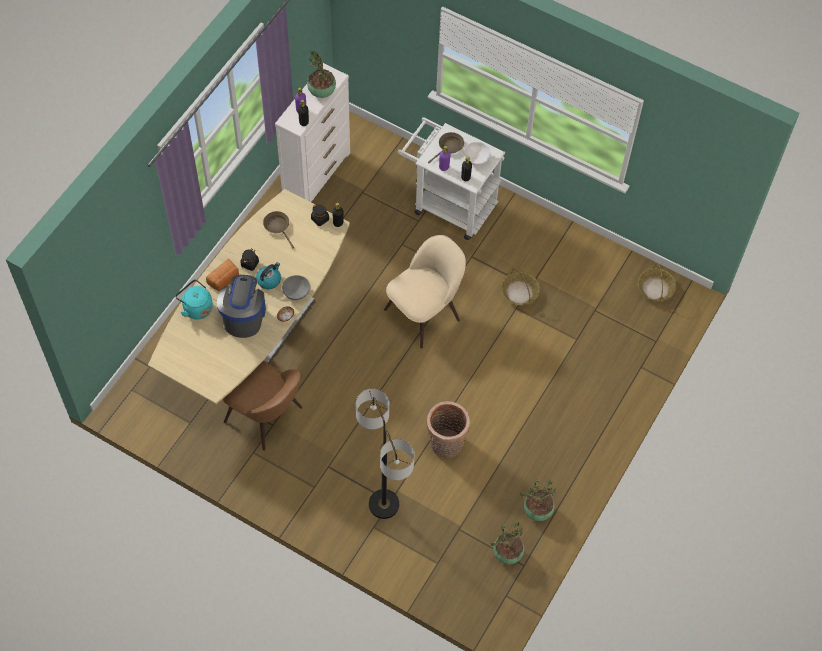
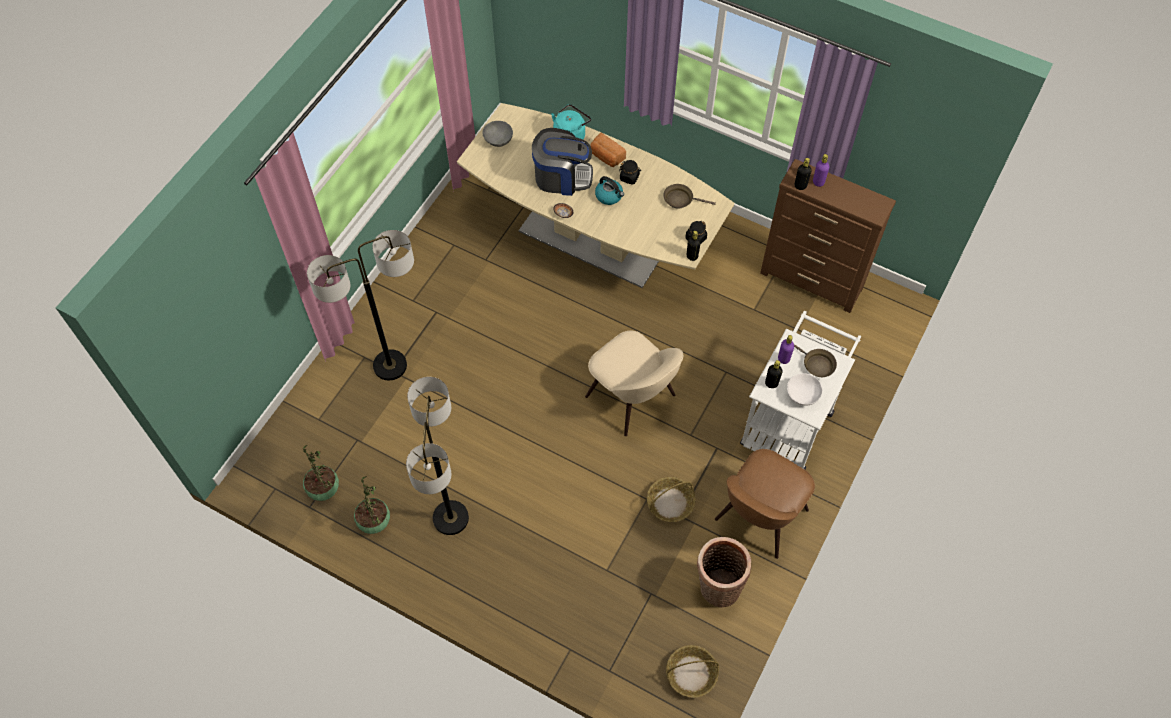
camera: 90 degrees right, 0 degrees up
(266, 416) = (495, 253): brown chair -> brown chair (759, 518)
(278, 227) = (680, 199): brown frying pan -> brown frying pan turned 135 degrees counterclockwise
(296, 292) = (594, 222): grey bowl -> grey bowl (498, 140)
(317, 175) = (812, 281): white dresser -> brown dresser
(322, 93) = (848, 201): potted plant -> none
(446, 445) = (459, 424): basket -> basket (717, 587)
(533, 452) = (451, 518): none -> floor lamp

